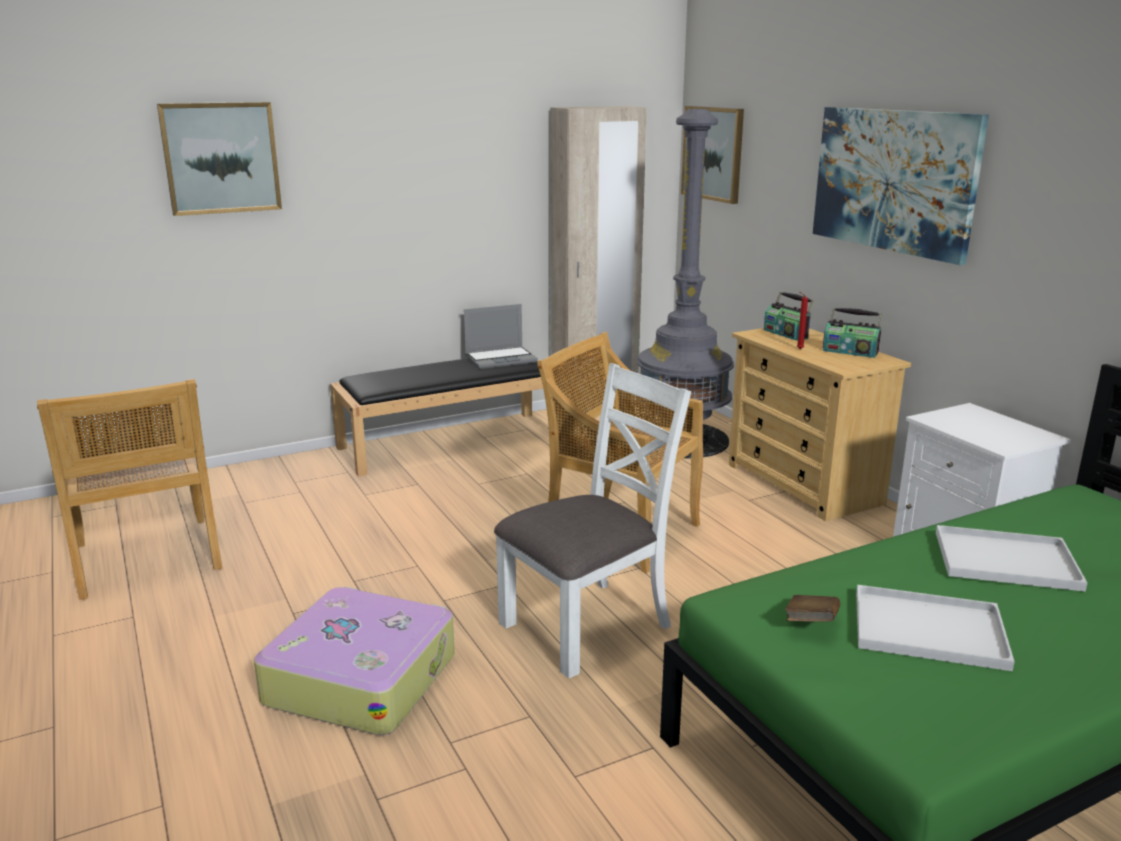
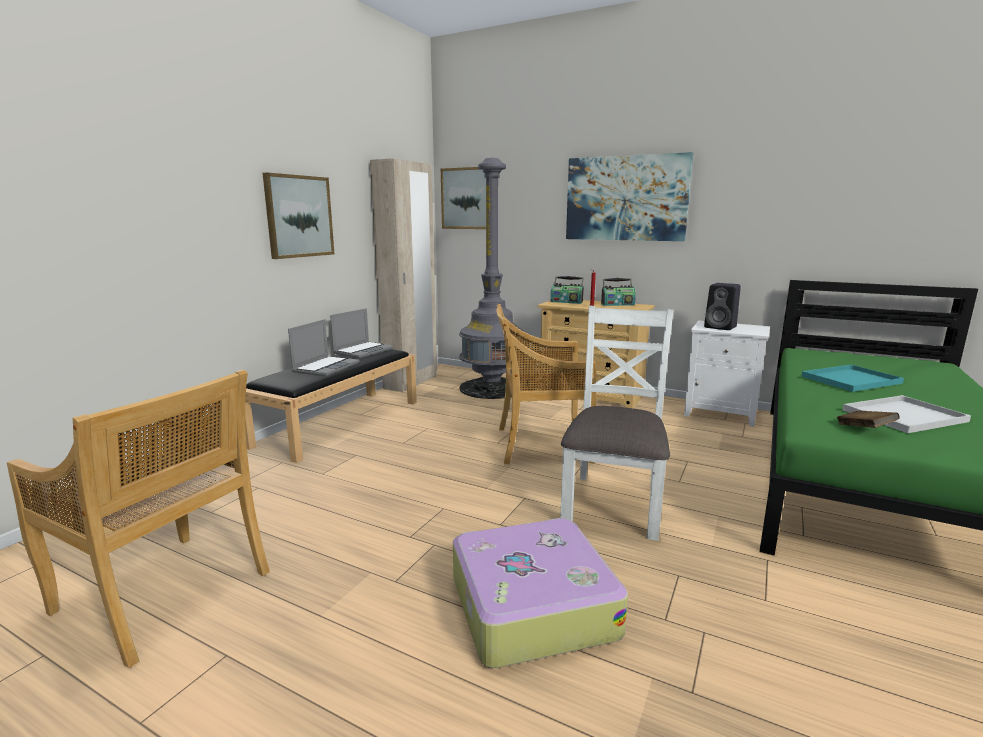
camera: 35 degrees left, 5 degrees down
(221, 158) = (124, 172): picture -> picture (299, 216)
(430, 374) = (326, 367): none -> laptop
(968, 423) = (721, 327): none -> black speaker
(1003, 560) = (850, 380): white tray -> turquoise tray

